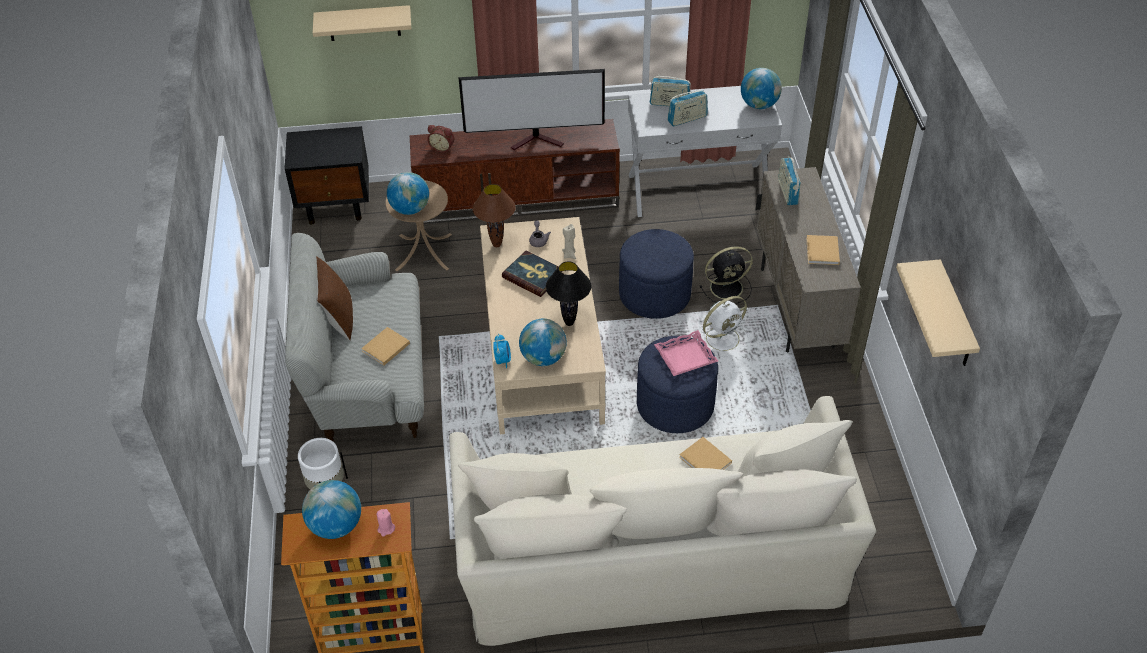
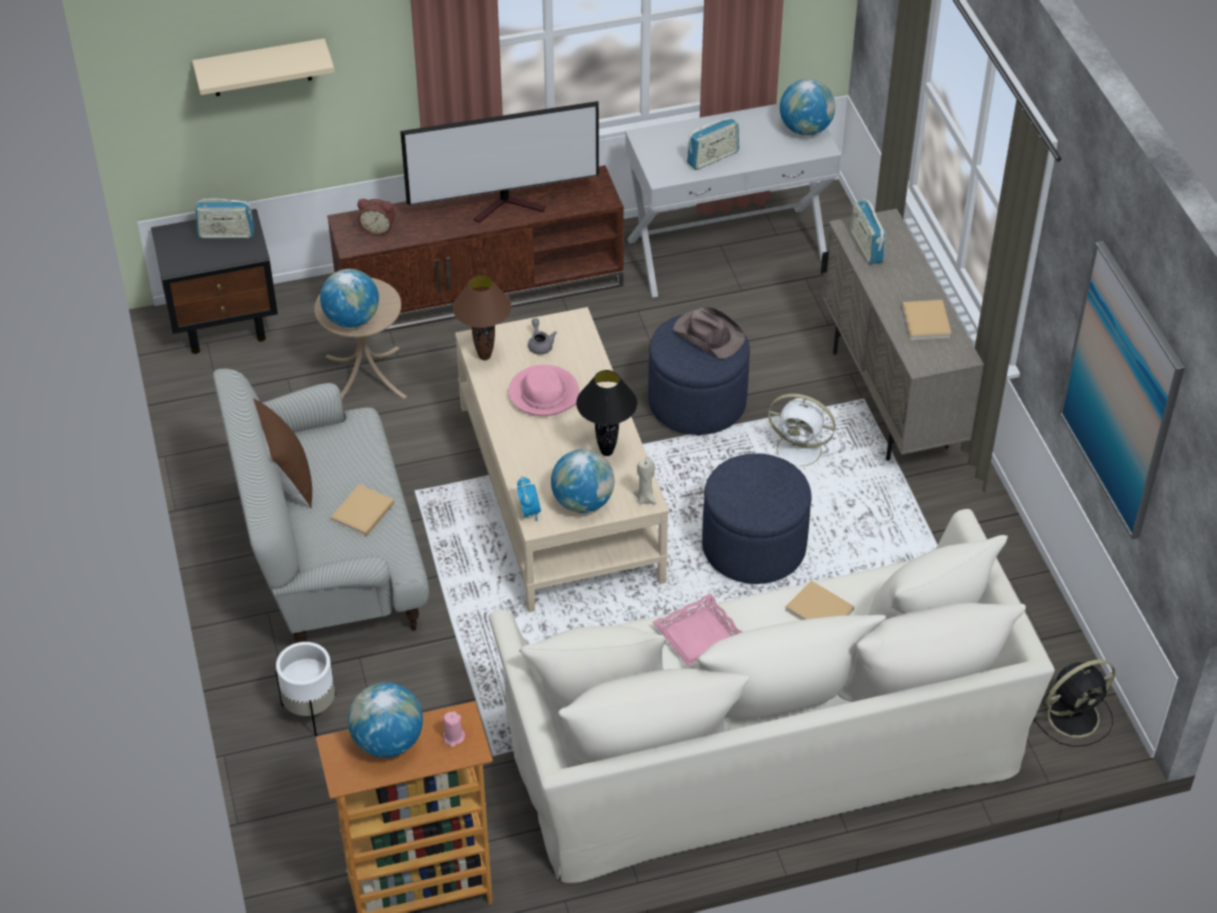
camera: 10 degrees left, 0 degrees up
(533, 275) = (544, 394): book -> pink hat
(569, 255) = (587, 360): beige candle -> beige candle (645, 498)
(664, 246) = (708, 334): none -> brown hat
(669, 103) = (684, 138): radio -> radio (226, 234)
(685, 357) = (766, 481): pink tray -> pink tray (699, 635)
(723, 338) = (801, 451): white fan -> white fan turned 60 degrees clockwise
(728, 287) = (793, 382): black fan -> black fan (1075, 716)
(955, 317) = (1121, 391): beige shelf -> picture

